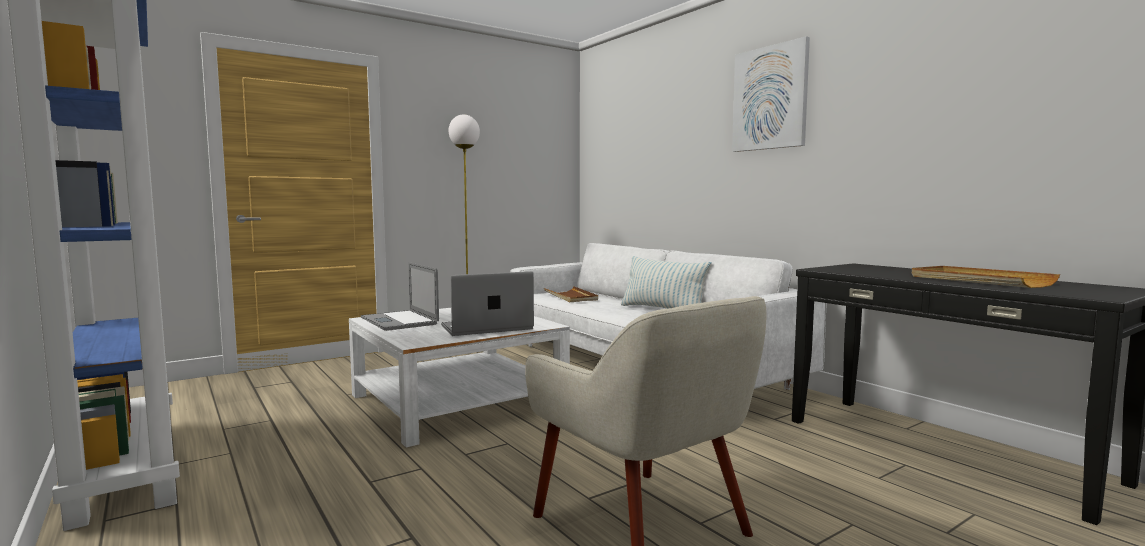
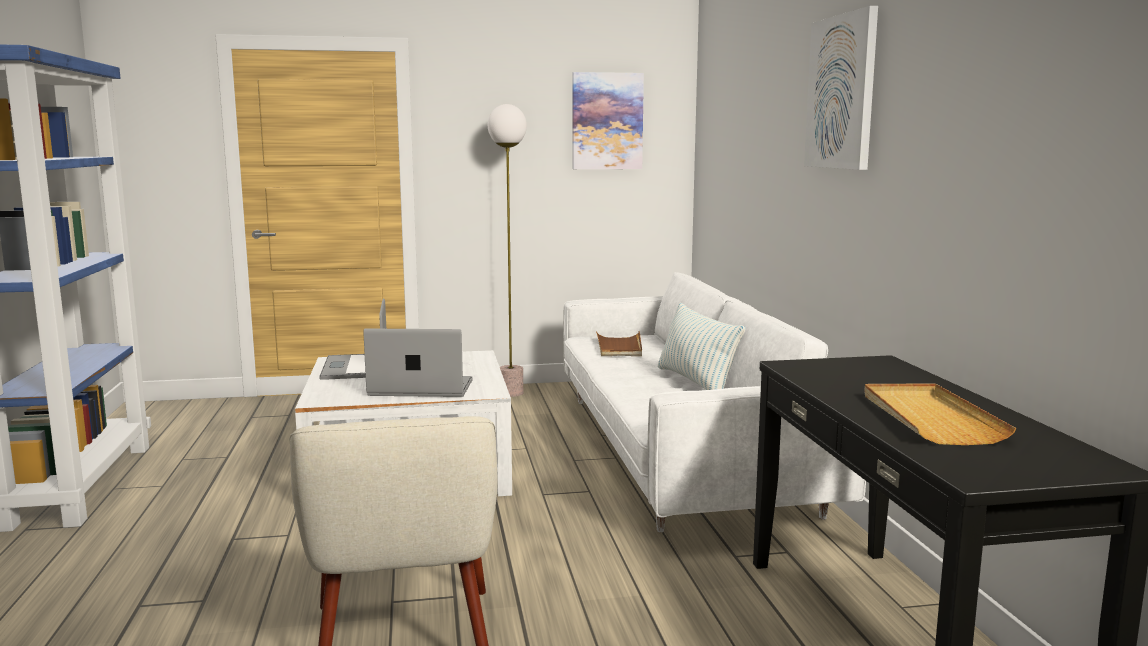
camera: 25 degrees right, 5 degrees up
(524, 135) = (607, 121): none -> picture

